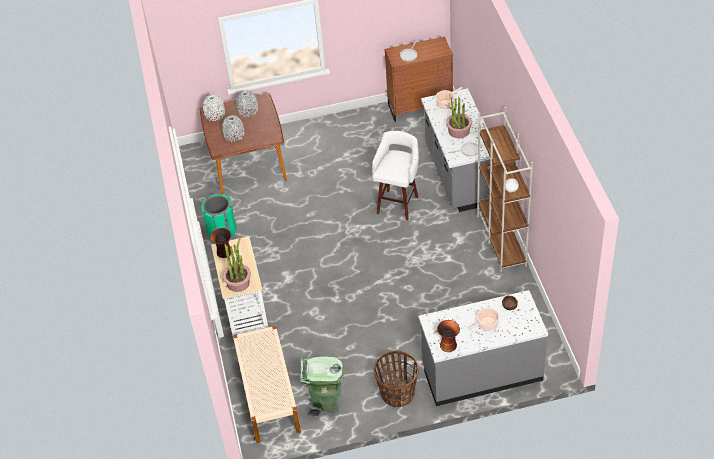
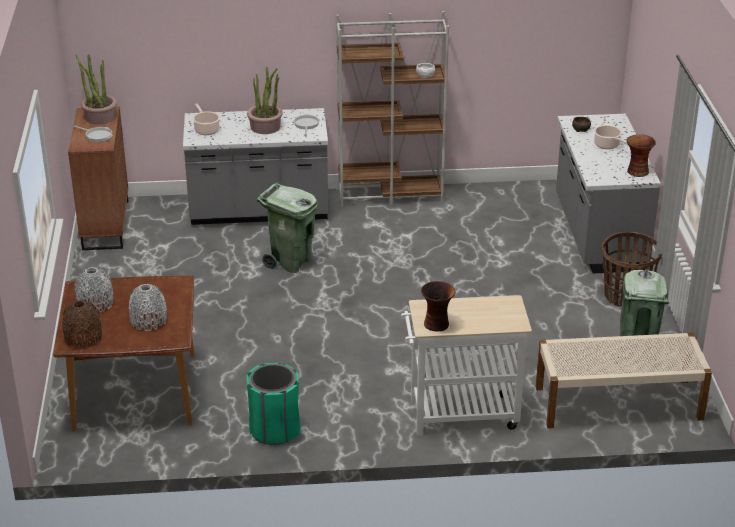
camera: 85 degrees left, 15 degrees down
(215, 114) = (83, 337): white vase -> brown vase
(238, 282) = (503, 314): potted plant -> potted plant (100, 117)
(398, 203) = (290, 262): white stool -> green trash can

